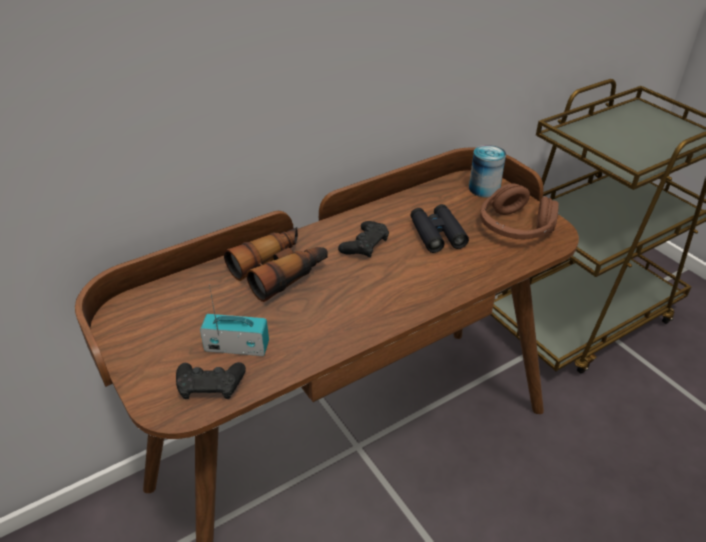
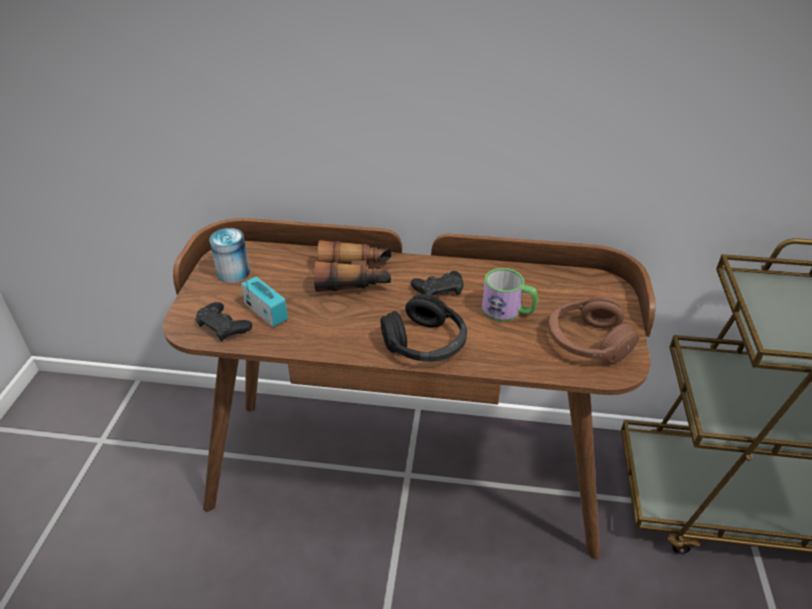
camera: 40 degrees right, 0 degrees up
(410, 293) = (425, 343): none -> black headphones
(437, 234) = (508, 311): black binoculars -> mug
(484, 189) = (603, 295): can -> can (233, 273)

